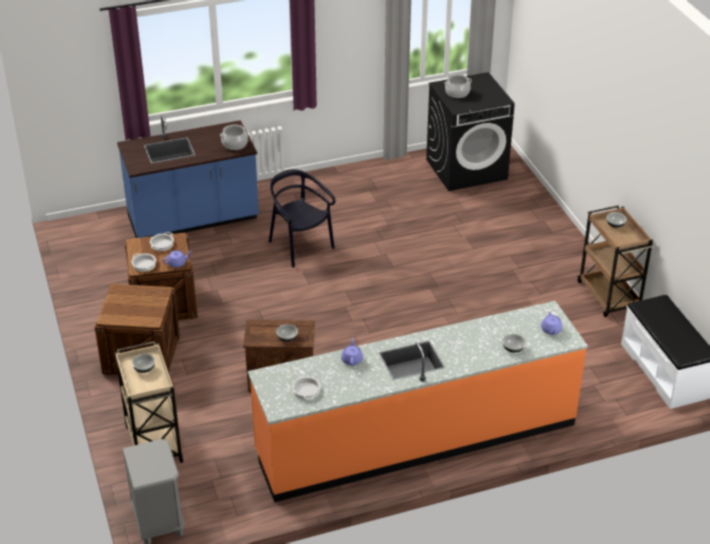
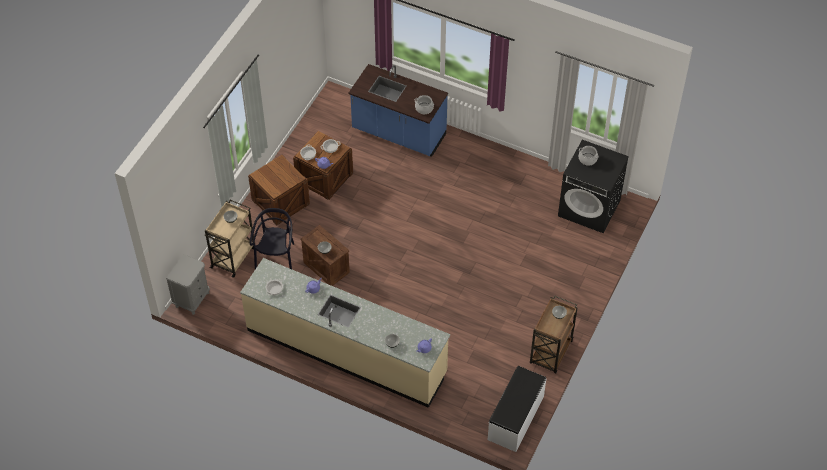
camera: 45 degrees right, 15 degrees up
(300, 246) = (431, 193): black chair -> black chair (276, 257)
(416, 438) = (346, 351): orange counter -> beige counter

